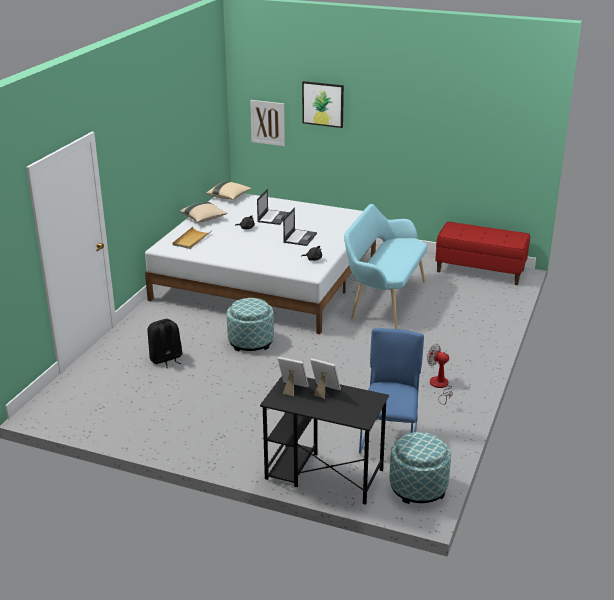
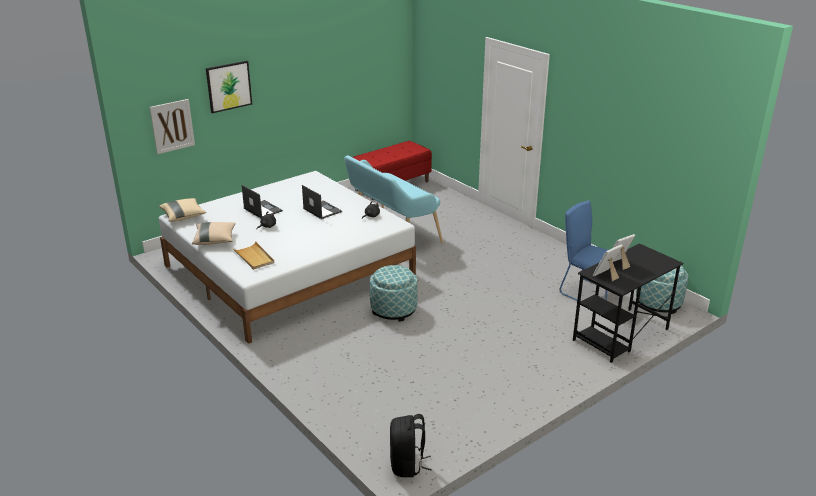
camera: 60 degrees left, 0 degrees up
(166, 359) = (378, 362): black backpack -> black backpack (407, 465)
(440, 387) = (539, 253): fan -> none

